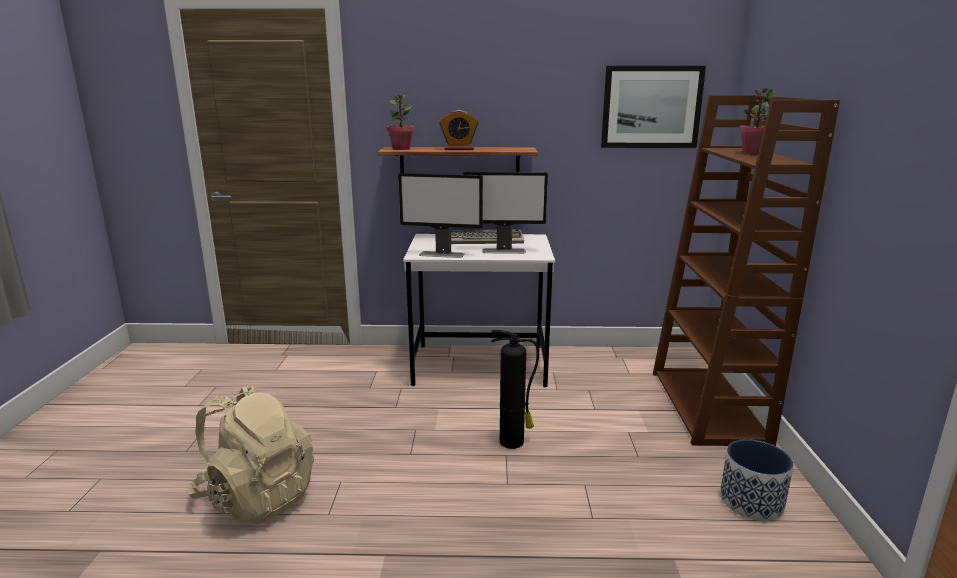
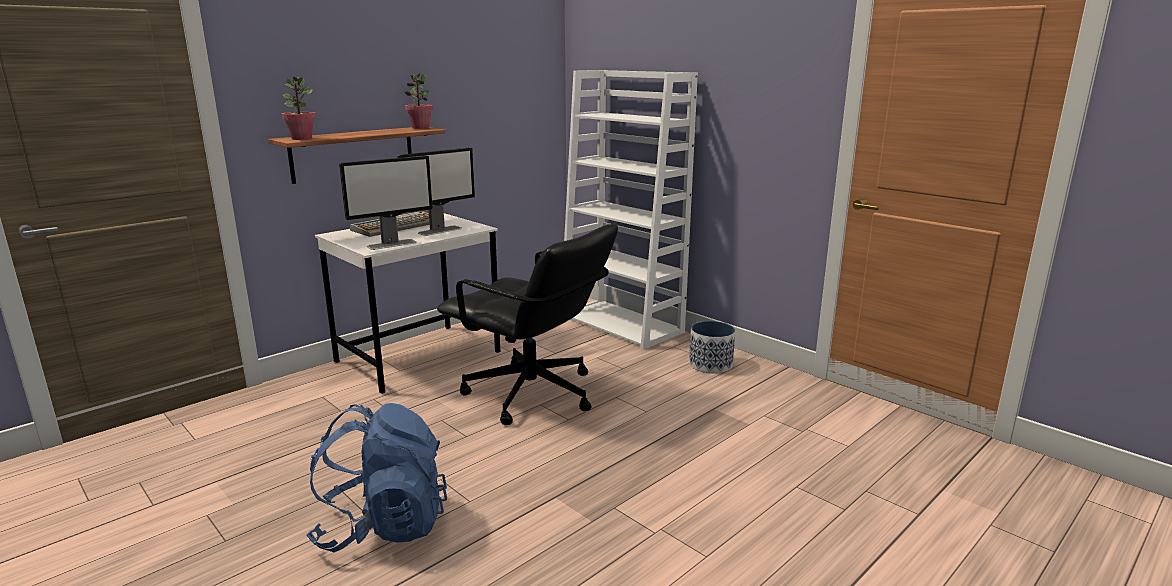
camera: 45 degrees left, 0 degrees up
(257, 497) = (383, 526): beige backpack -> blue backpack
(459, 149) = (364, 133): alarm clock -> none
(513, 442) = (532, 395): fire extinguisher -> black office chair
(651, 107) = (510, 82): picture -> none
(709, 407) = (622, 324): brown bookcase -> white bookcase
(753, 153) = (623, 115): potted plant -> potted plant (420, 127)

